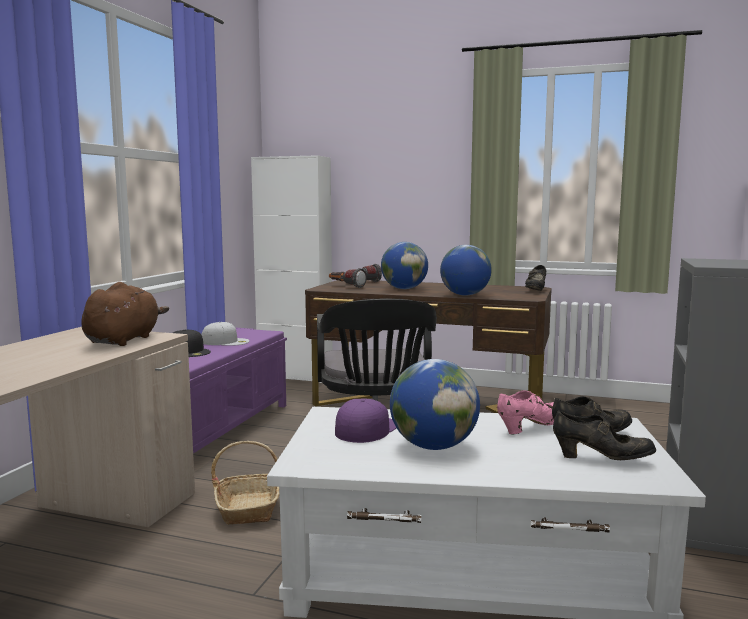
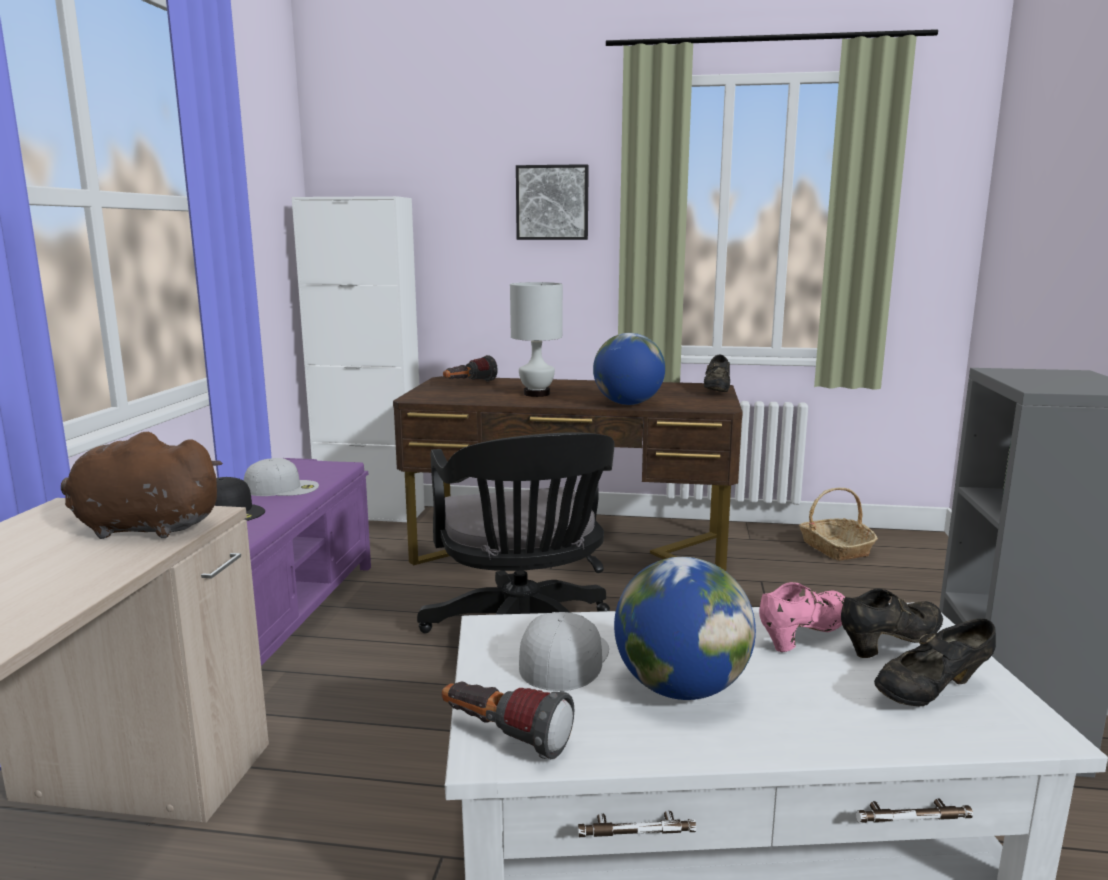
camera: 10 degrees left, 5 degrees up
(124, 340) = (142, 529): brown plush toy -> brown plush toy turned 90 degrees counterclockwise
(249, 508) = (361, 765): basket -> basket (835, 548)
(346, 286) = (450, 392): flashlight -> flashlight (504, 737)
(366, 428) = (563, 658): purple cap -> white cap
(404, 289) = (536, 394): globe -> white table lamp
(426, 159) = (552, 202): none -> picture
(602, 459) = (931, 693): black shoe -> black shoe turned 150 degrees clockwise

